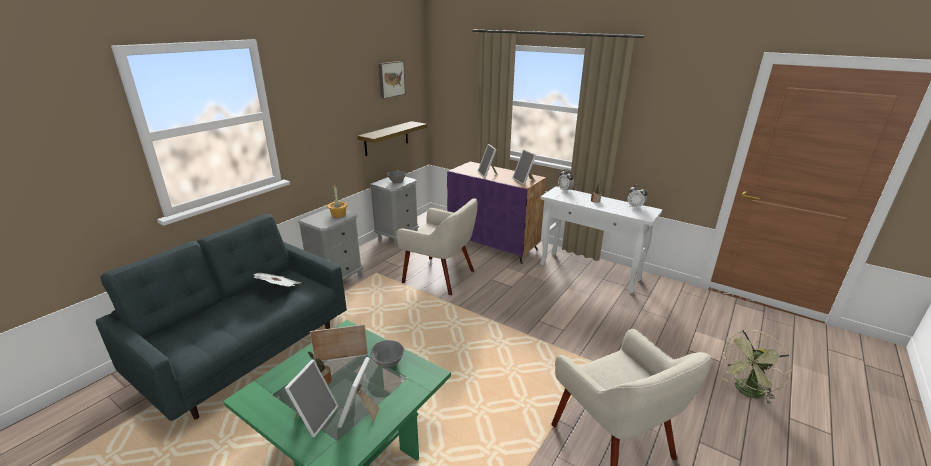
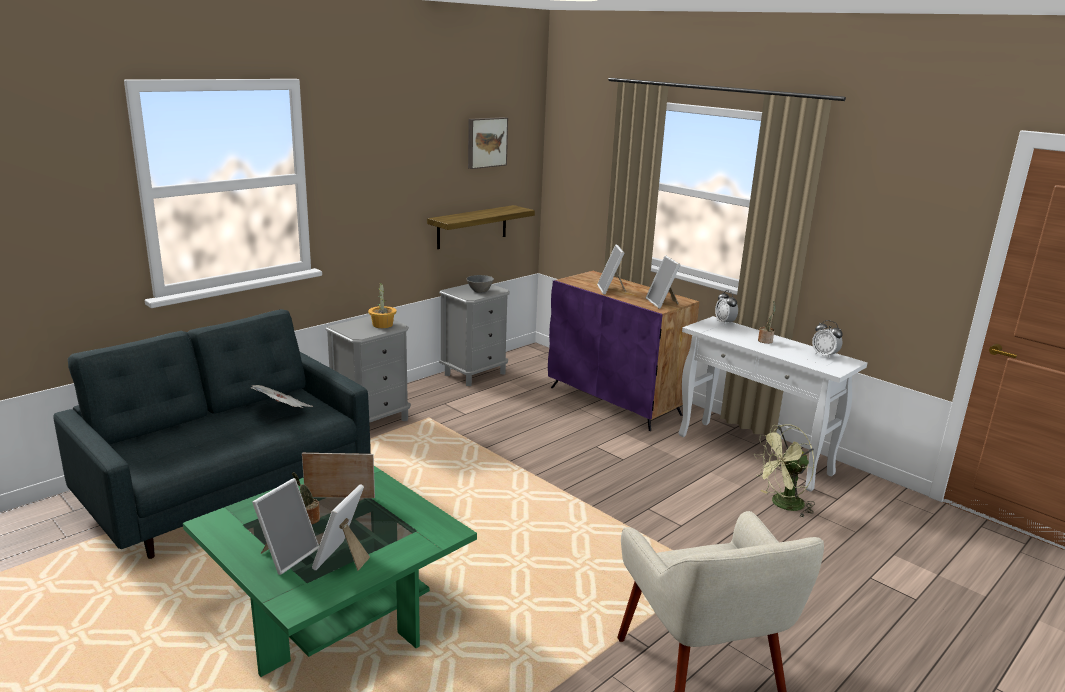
camera: 10 degrees right, 5 degrees down
(387, 364) = (396, 512): grey bowl -> none
(440, 276) = (520, 433): beige armchair -> none
(746, 392) = (940, 645): green fan -> green fan (782, 505)

